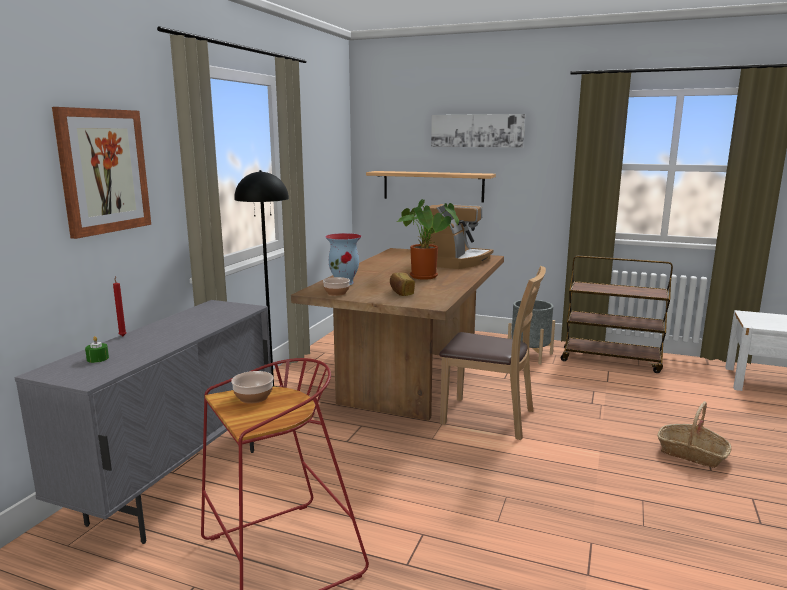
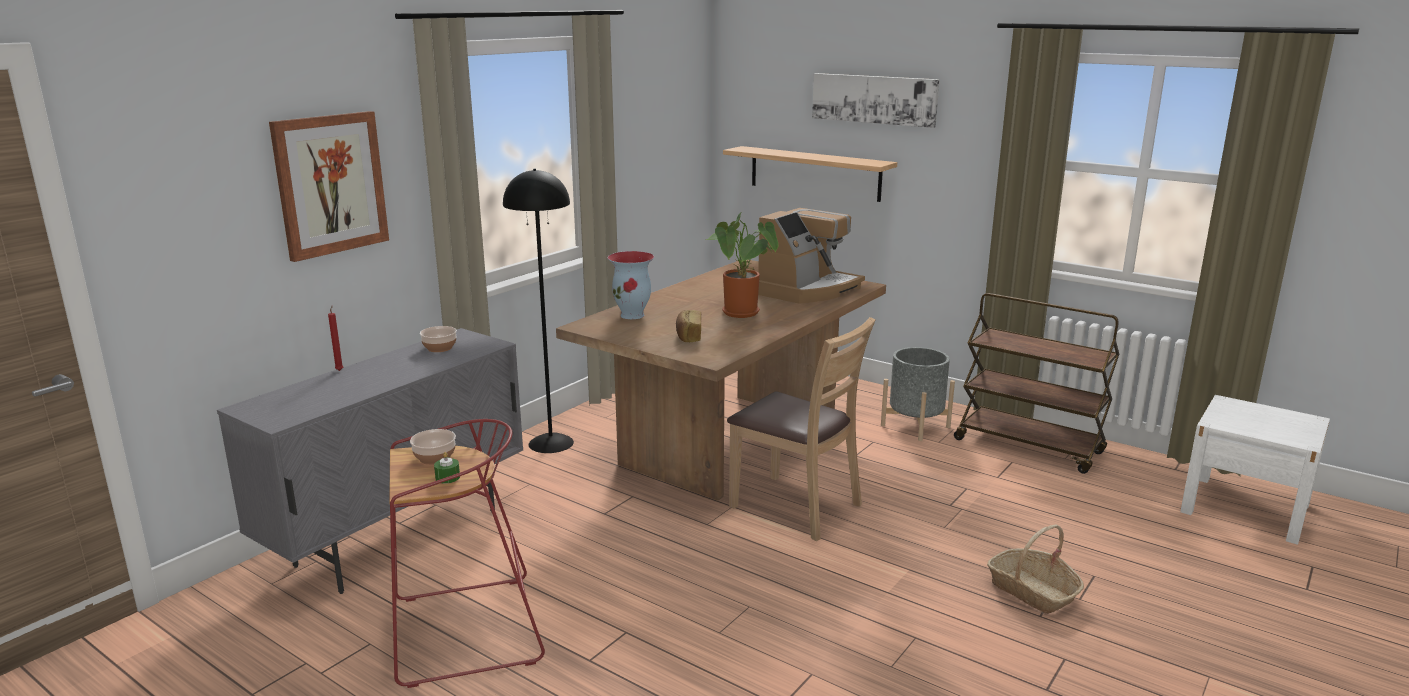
camera: 15 degrees right, 5 degrees up
(98, 359) = (300, 397): green candle -> green candle (447, 477)
(337, 293) = (611, 330): bowl -> bowl (440, 348)

